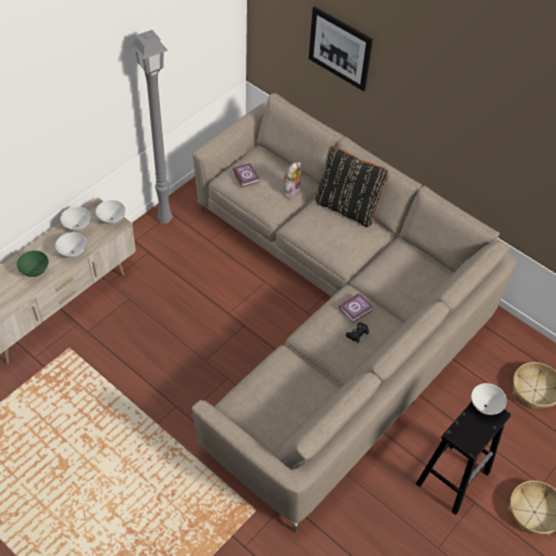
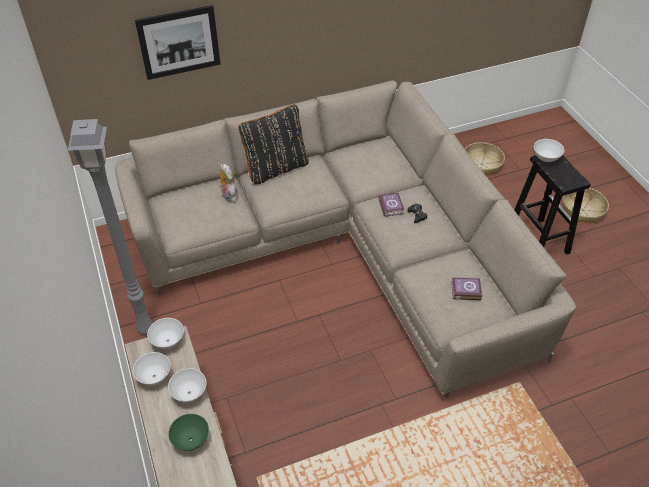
camera: 60 degrees left, 5 degrees down
(246, 176) = (186, 219): book -> book (465, 290)

